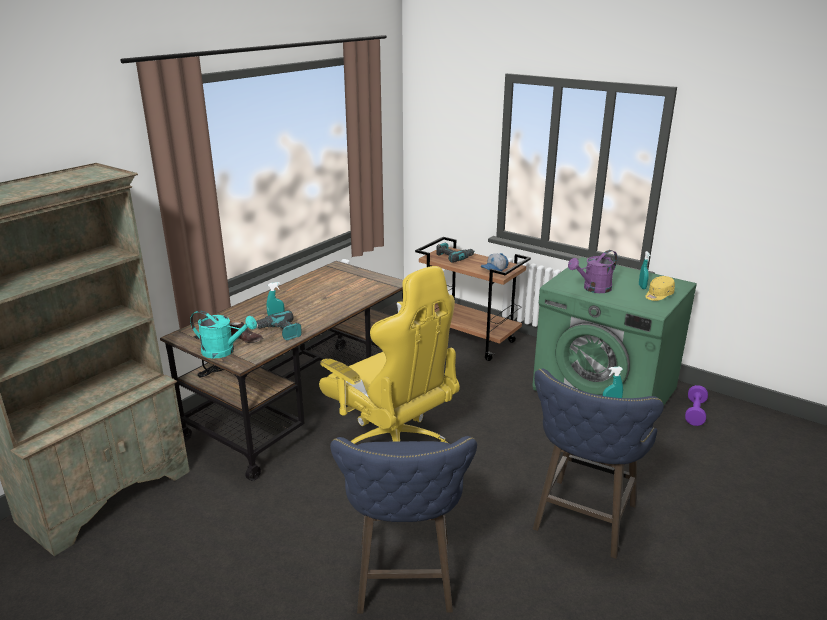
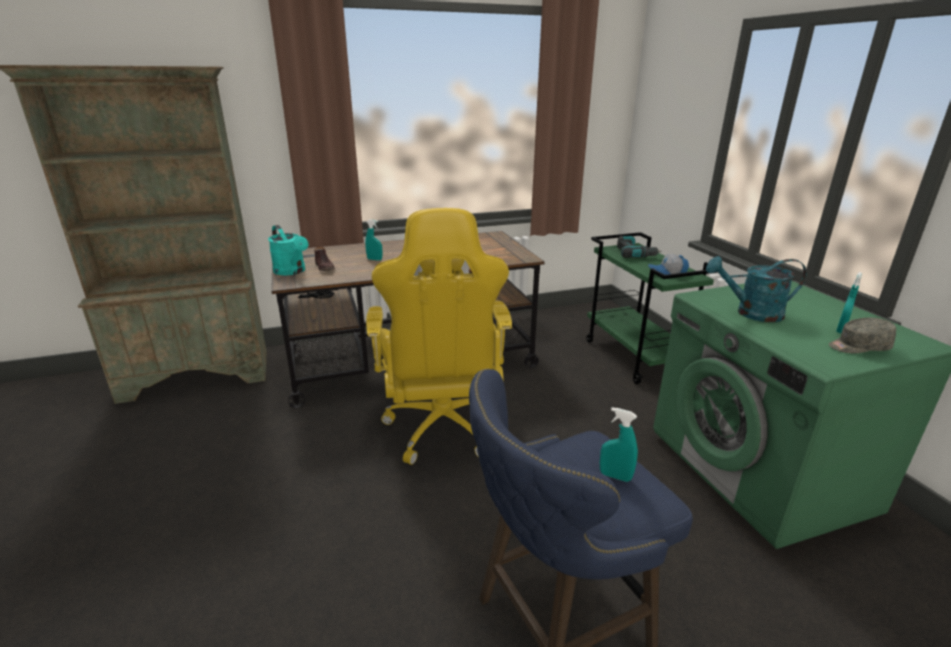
camera: 35 degrees right, 0 degrees up
(280, 332) = (358, 270): power drill -> none
(404, 580) = (285, 573): blue stool -> none
(469, 340) = (636, 357): brown cart -> green cart
(593, 289) = (751, 313): purple watering can -> turquoise watering can
(658, 295) = (858, 347): yellow cap -> grey cap
(695, 413) = (896, 564): purple dumbbell -> none

